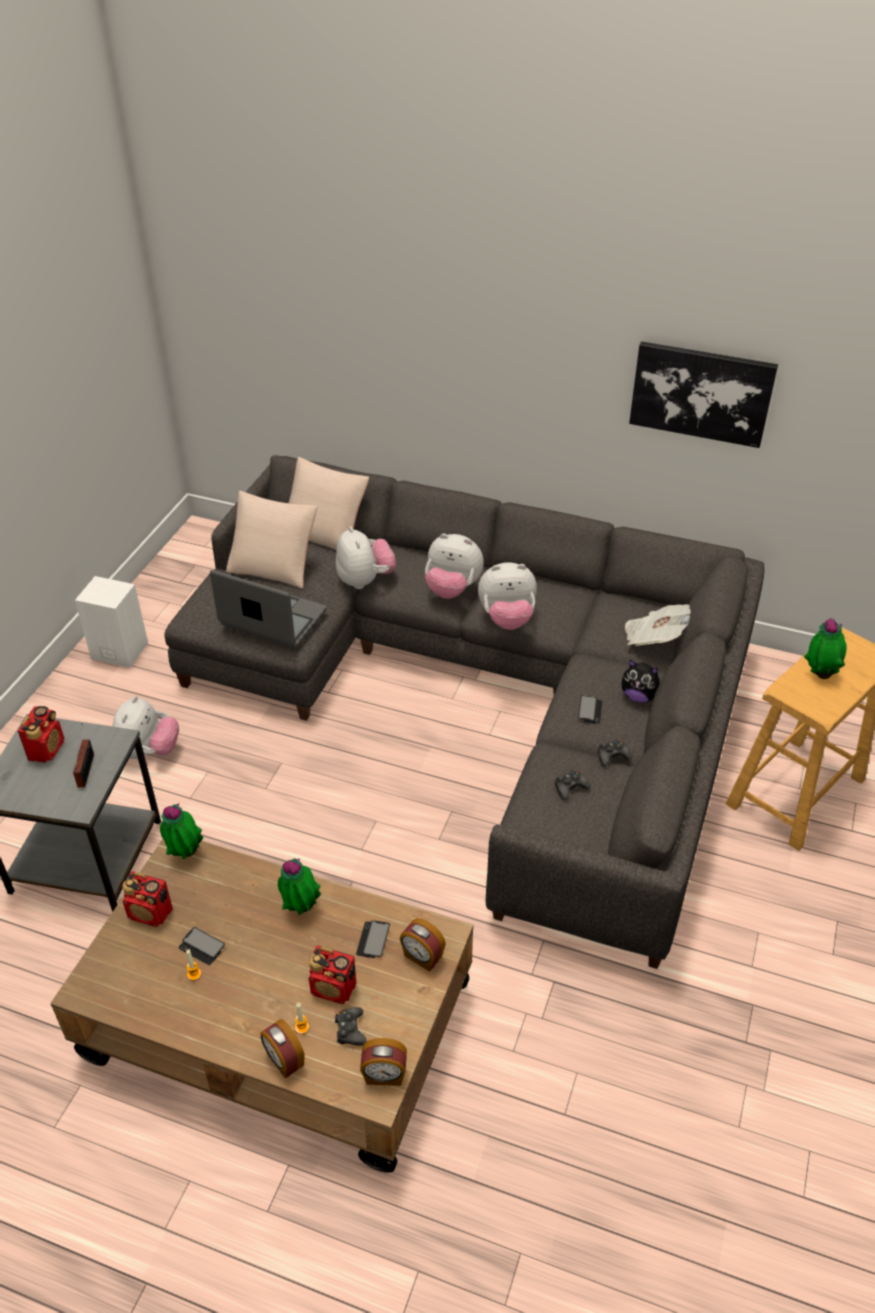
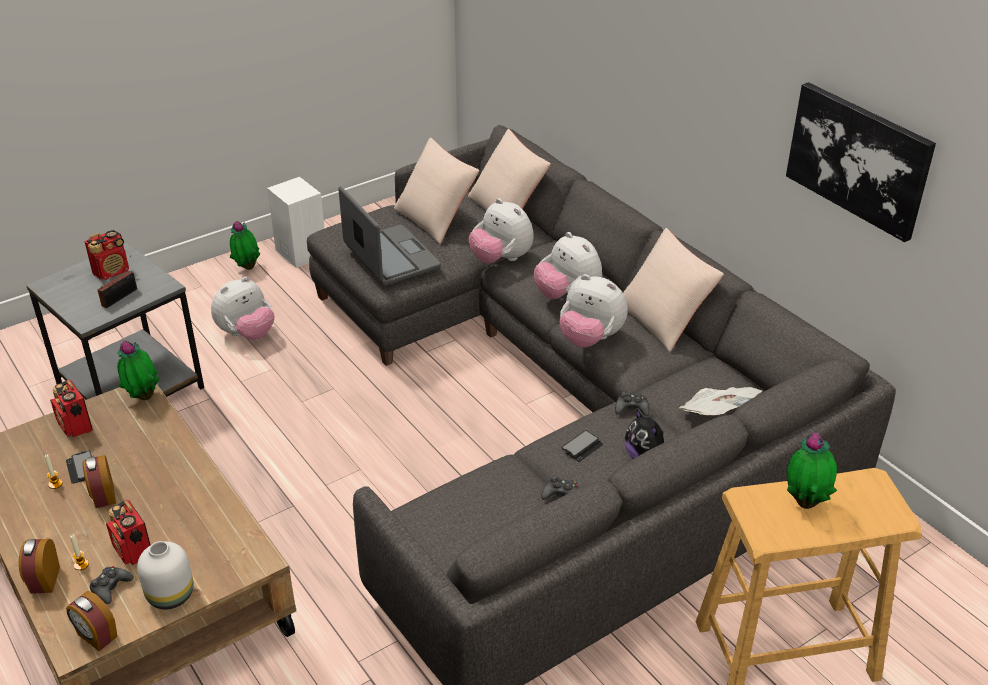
camera: 35 degrees right, 5 degrees down
(300, 907) = (177, 478): potted plant -> potted plant (247, 267)
(365, 580) = (501, 259): plush toy -> plush toy turned 120 degrees clockwise
(373, 940) = (201, 532): phone -> none
(408, 1005) = (171, 596): none -> white vase
(422, 957) = (222, 566): alarm clock -> alarm clock (103, 496)
(543, 578) = (664, 319): none -> beige pillow
(570, 787) = (490, 501): black game controller -> black game controller (631, 408)

